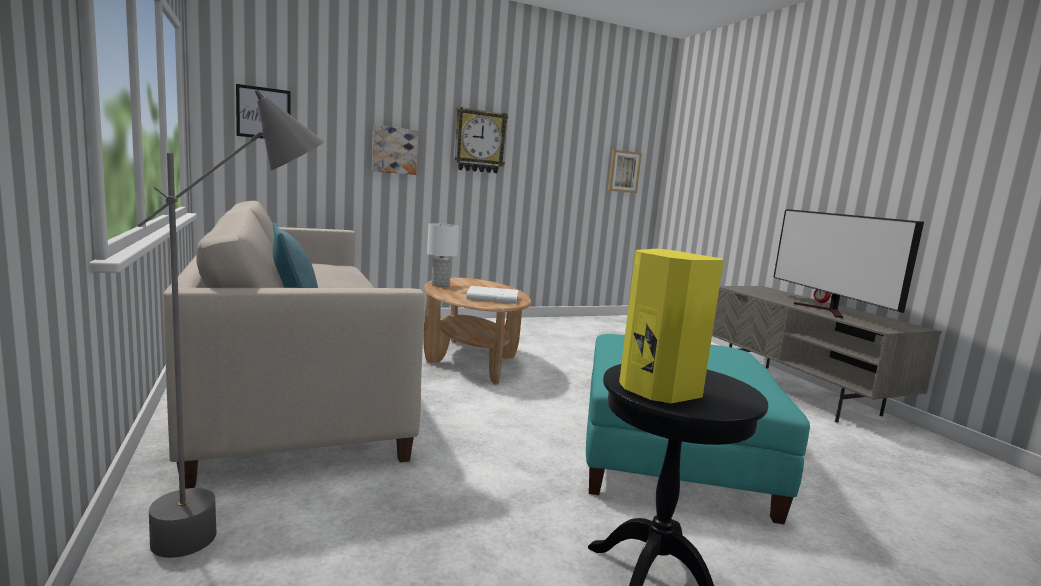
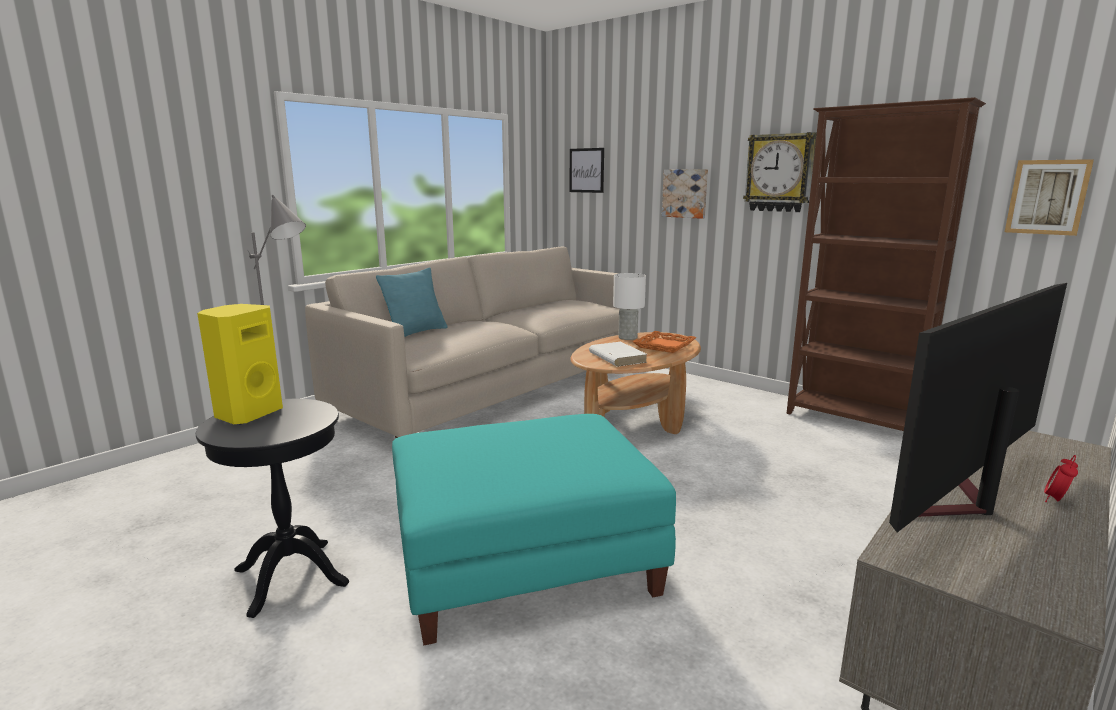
camera: 65 degrees right, 5 degrees up
(481, 286) = (664, 345): none -> orange tray
(549, 322) = (853, 421): none -> brown bookcase

